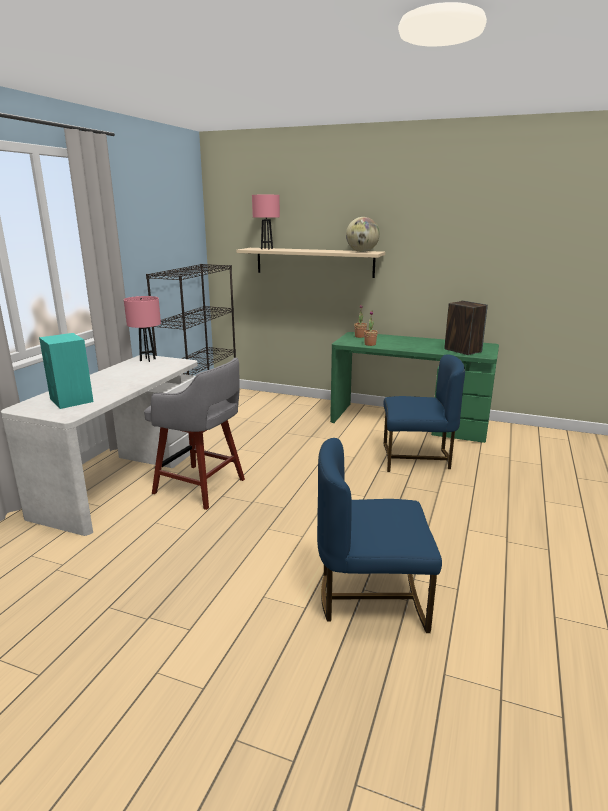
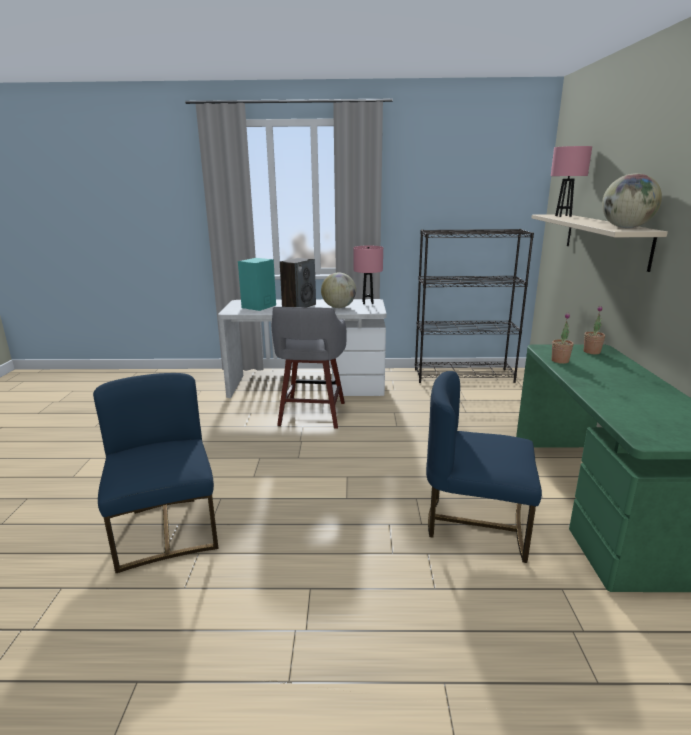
camera: 70 degrees right, 0 degrees up
(145, 371) = (338, 307): none -> globe
(416, 458) = (476, 524): blue chair -> blue chair turned 120 degrees clockwise
(462, 350) = (640, 419): speaker -> speaker (299, 306)

